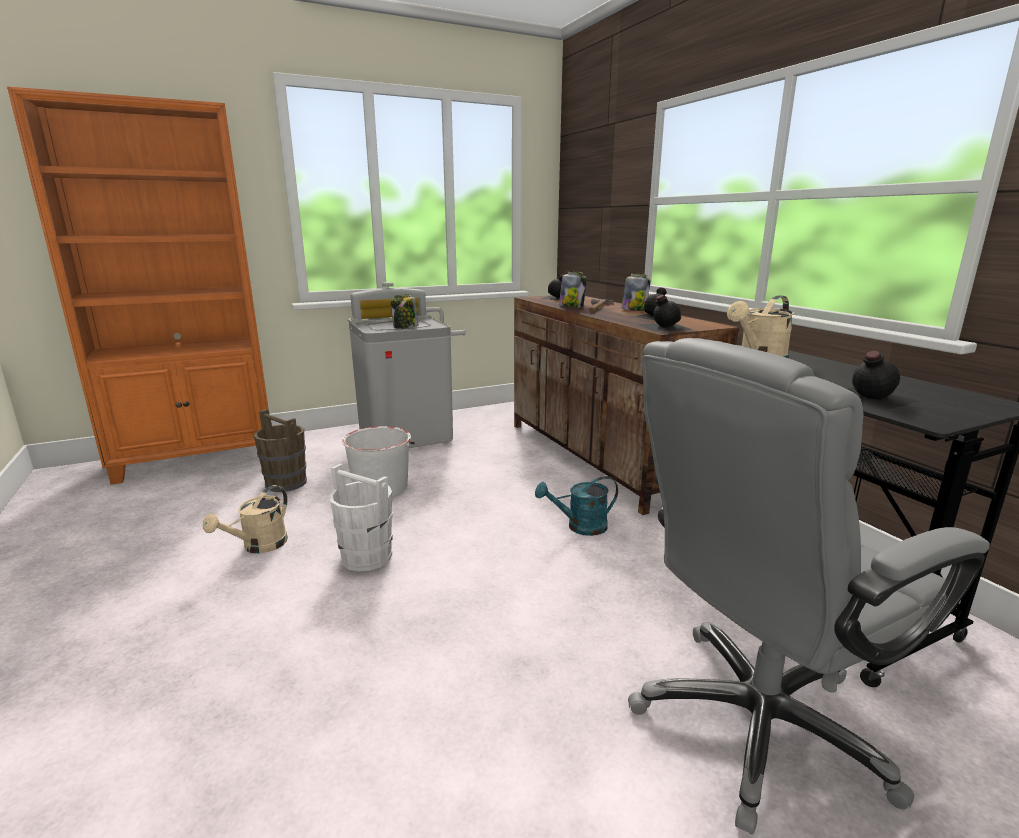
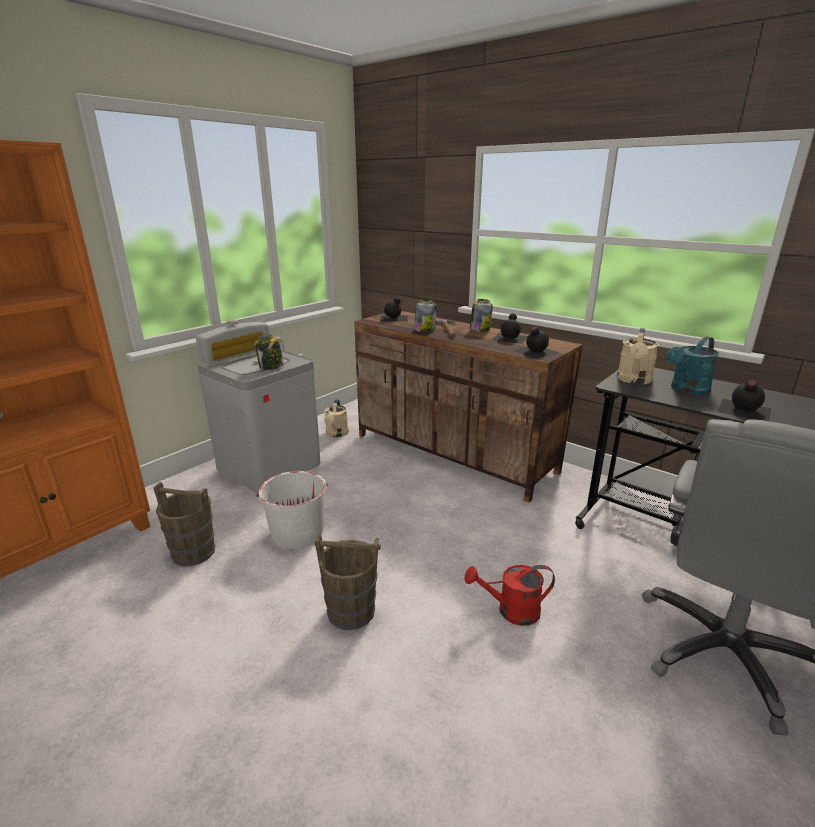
camera: 25 degrees left, 5 degrees up
(259, 546) = (235, 635): beige watering can -> beige watering can (336, 434)
(366, 556) = (350, 611): white bucket -> brown bucket
(520, 601) = (511, 611): none -> red watering can
(580, 527) = (495, 526): turquoise watering can -> turquoise watering can (686, 390)

